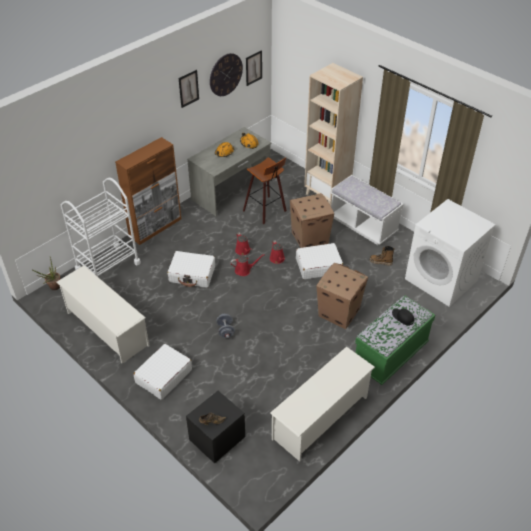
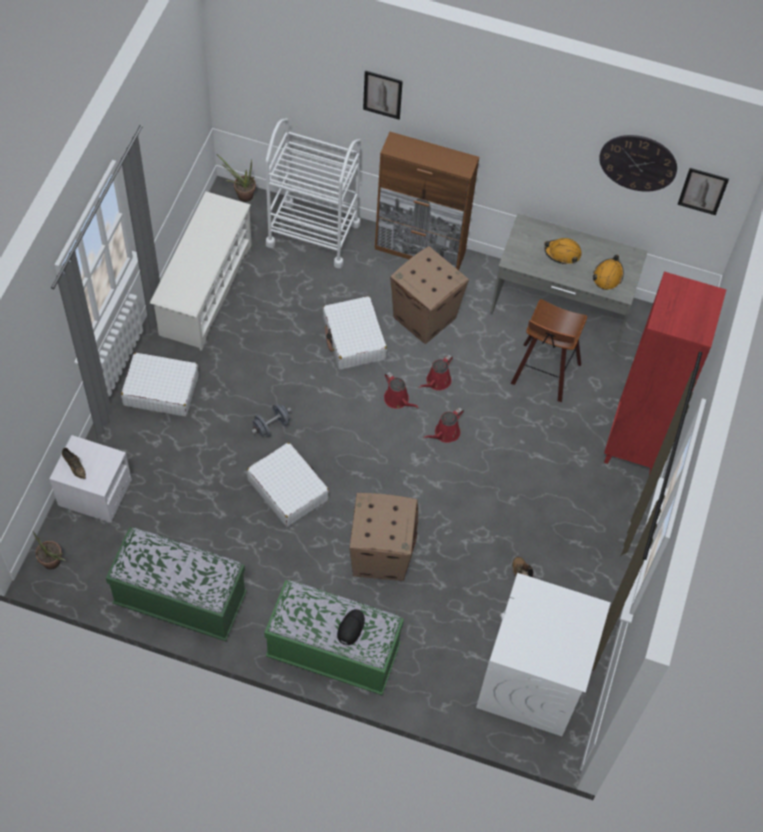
camera: 60 degrees right, 15 degrees up
(188, 88) = (556, 133): picture -> picture (382, 94)
(217, 438) = (95, 493): black nightstand -> white nightstand
(258, 481) = (54, 564): none -> potted plant
(310, 238) = (517, 459): cardboard box -> cardboard box (425, 317)
(318, 266) = (462, 493): white suitcase -> white suitcase (288, 489)
(321, 418) = (180, 600): white shoe rack -> green bench
(327, 195) = (635, 445): beige bookcase -> red bookcase
(363, 225) = (594, 524): white bench -> none

